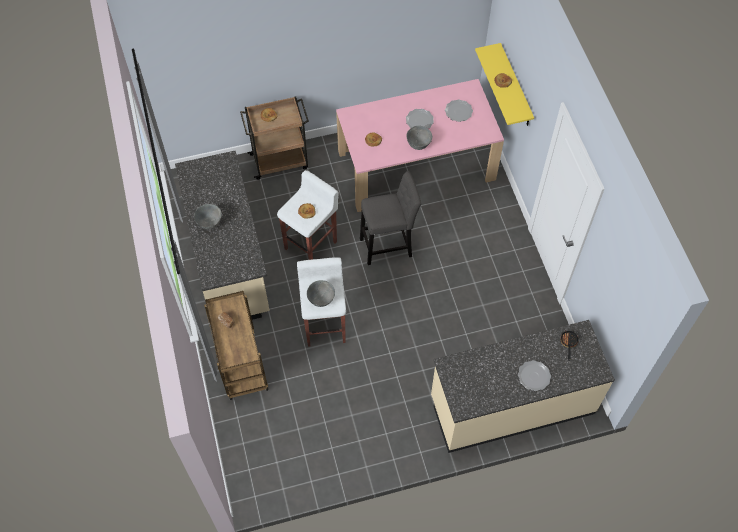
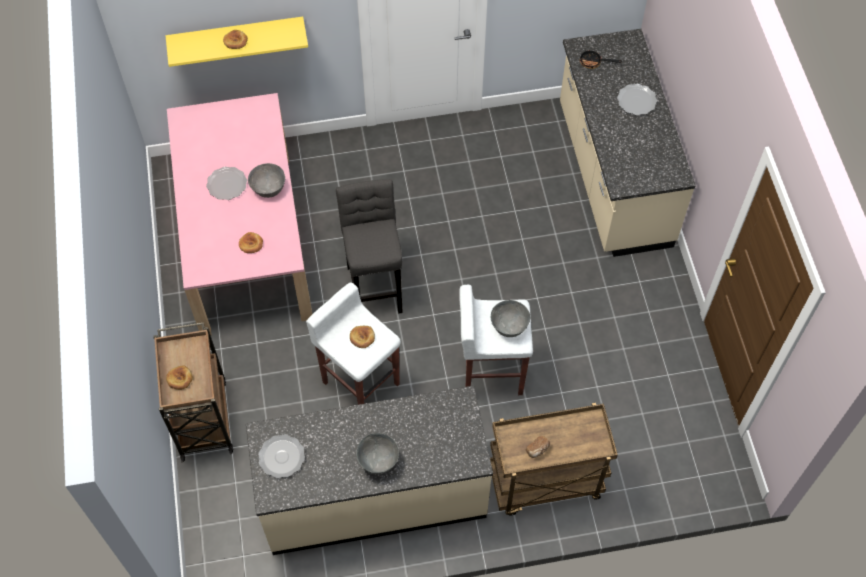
camera: 85 degrees left, 0 degrees up
(458, 111) = (220, 137): plate -> plate (281, 457)

